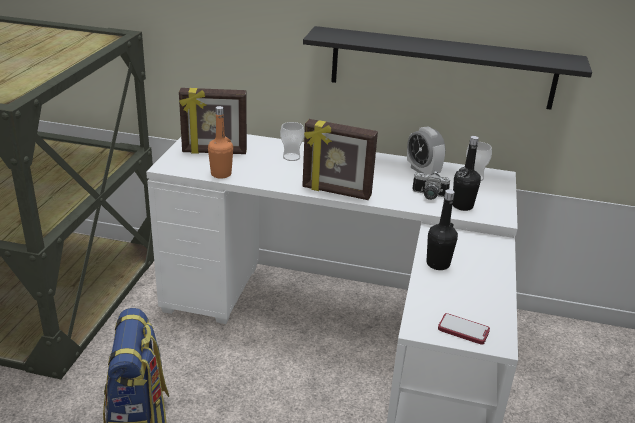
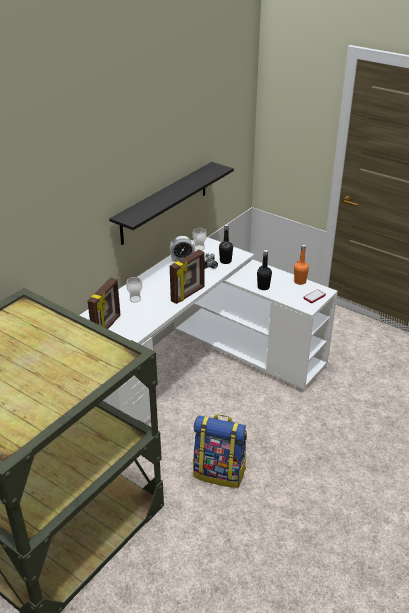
camera: 65 degrees left, 5 degrees up
(221, 174) = (140, 330): orange bottle -> orange bottle (300, 281)

